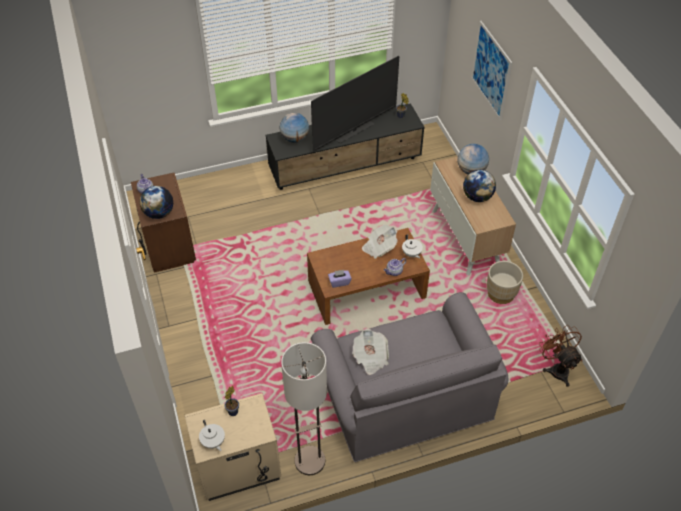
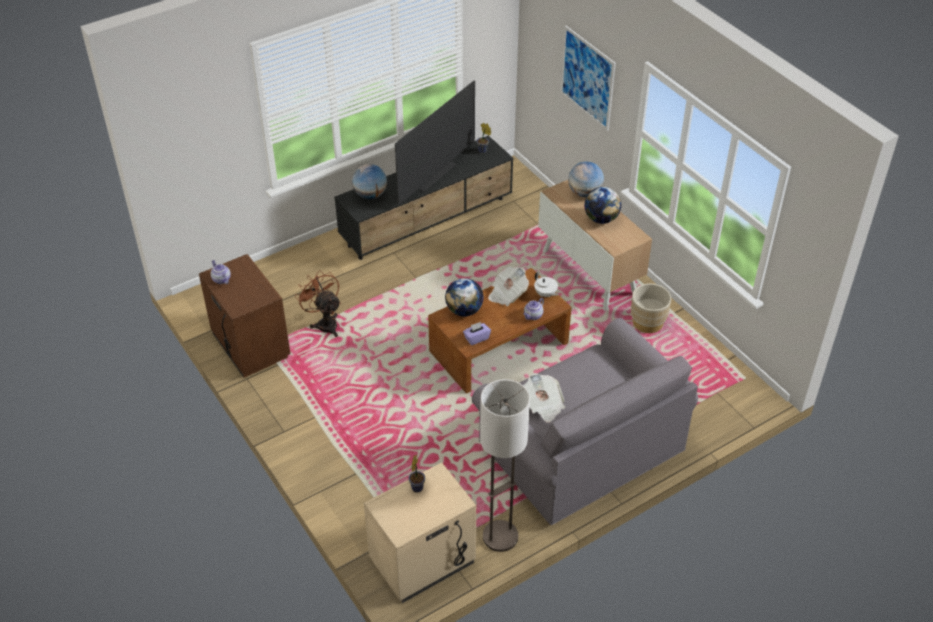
camera: 15 degrees left, 5 degrees down
(159, 213) = (247, 301): globe -> globe (464, 310)
(213, 442) = (407, 523): white teapot -> none
(556, 368) = (732, 386): brown fan -> brown fan (325, 323)

